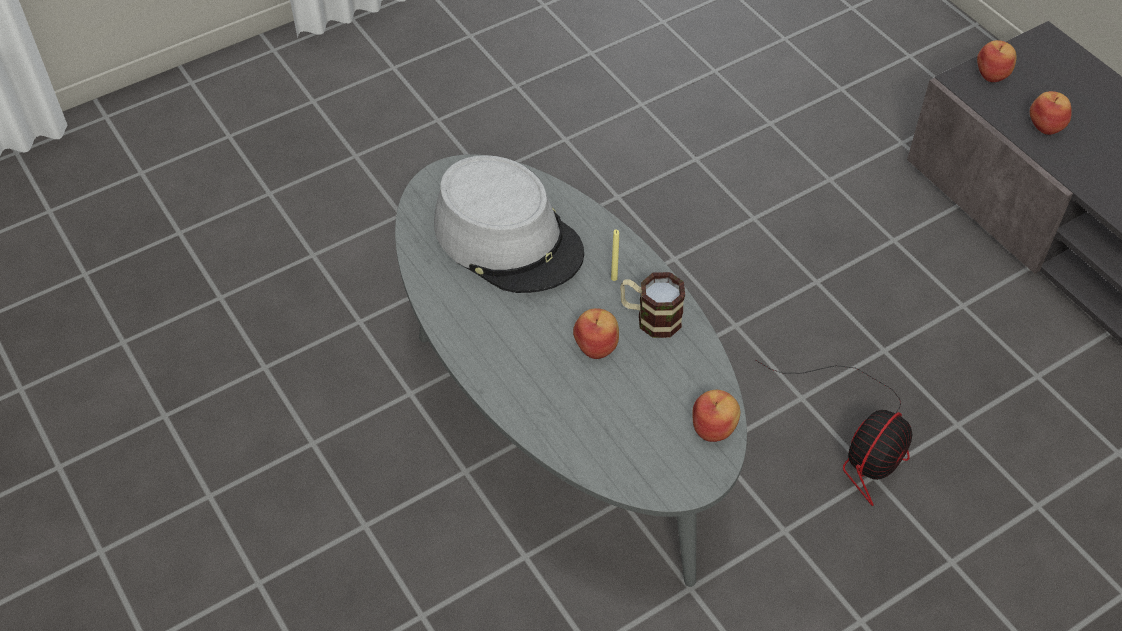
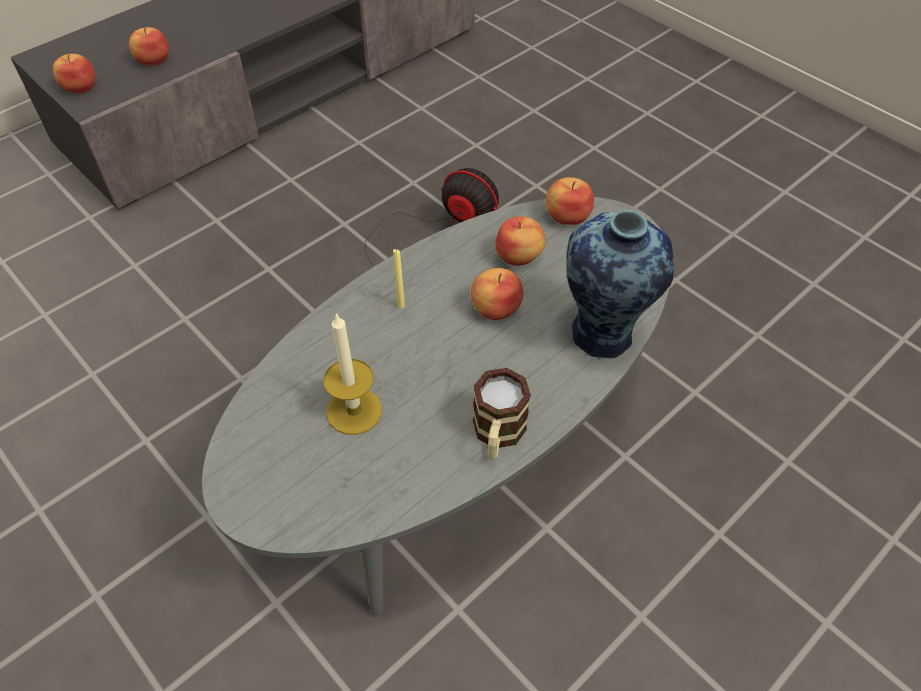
camera: 100 degrees left, 0 degrees up
(508, 239) = (354, 410): grey hat -> candle
(545, 420) = (602, 337): none -> vase
(650, 318) = (449, 271): mug -> mug (497, 435)
(660, 375) = (519, 257): none -> apple

